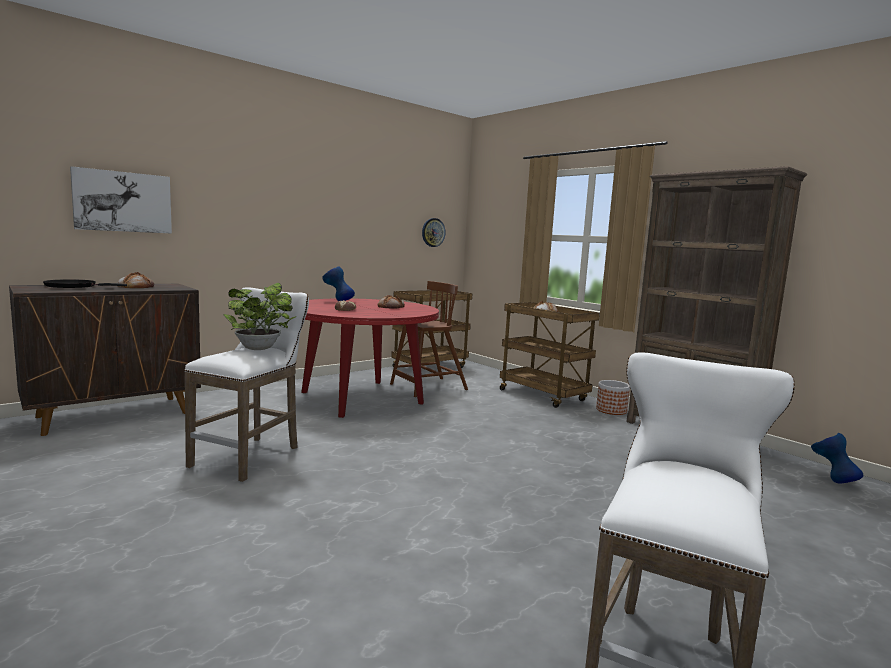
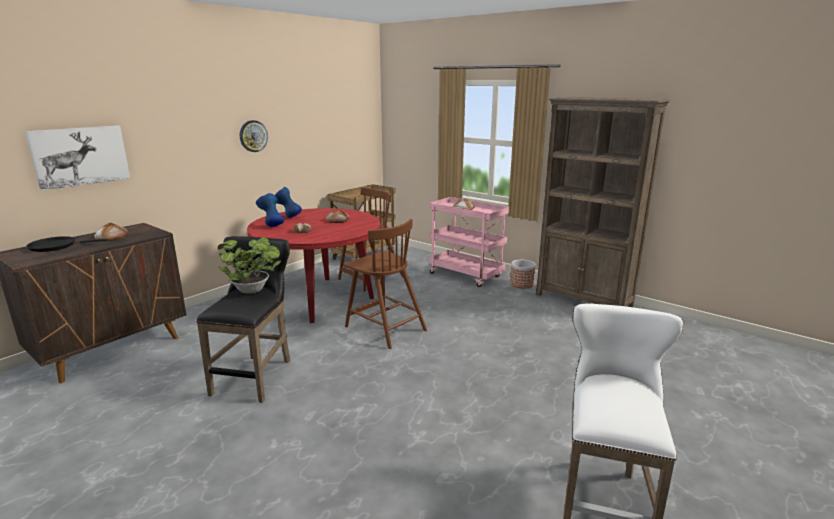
camera: 10 degrees left, 10 degrees up
(252, 455) = (257, 375): white stool -> black stool
(423, 431) = (384, 328): none -> brown chair
(433, 232) = (355, 135): wall clock -> wall clock (253, 136)
(544, 396) = (467, 275): brown cart -> pink cart
(832, 480) = (684, 330): blue vase -> blue vase (271, 225)

